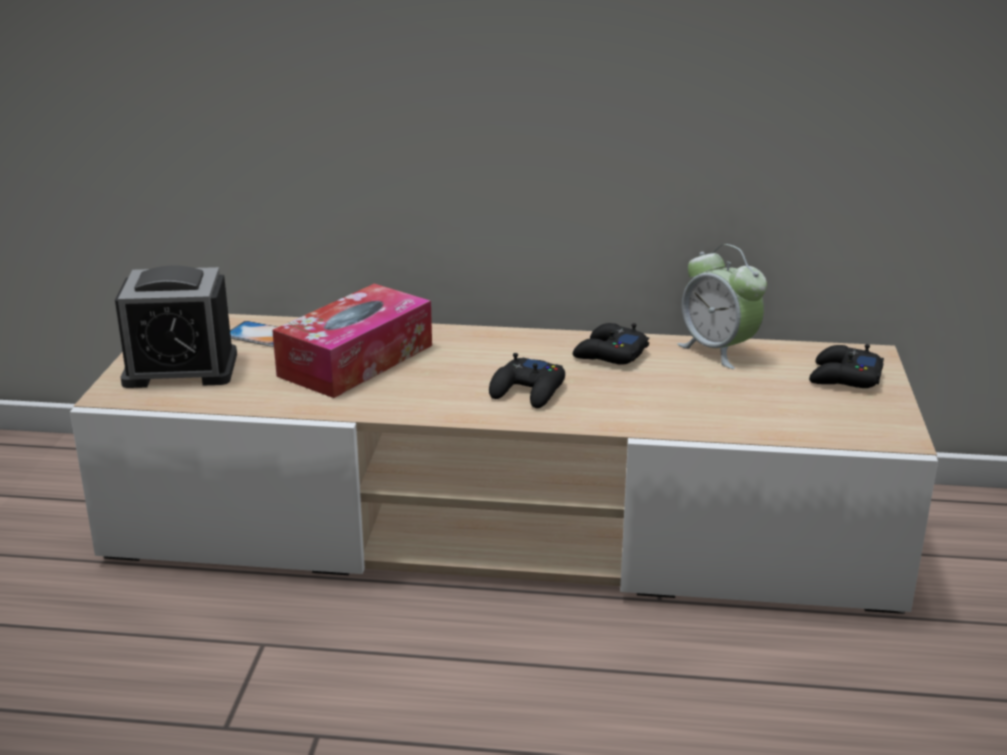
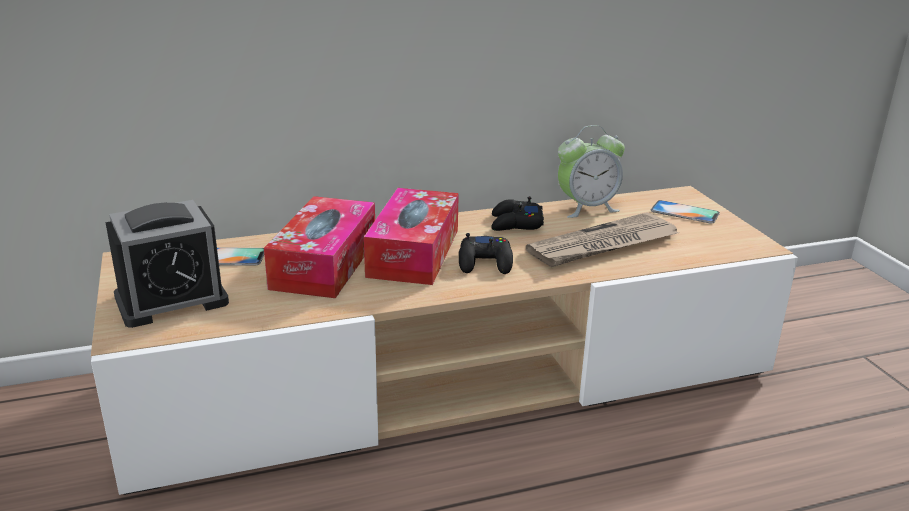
camera: 25 degrees left, 0 degrees up
(460, 366) = (414, 252): none -> tissue box
(689, 398) = (603, 245): none -> newspaper
(718, 351) = (586, 208): alarm clock -> alarm clock turned 45 degrees counterclockwise
(844, 377) = (684, 212): black game controller -> phone

